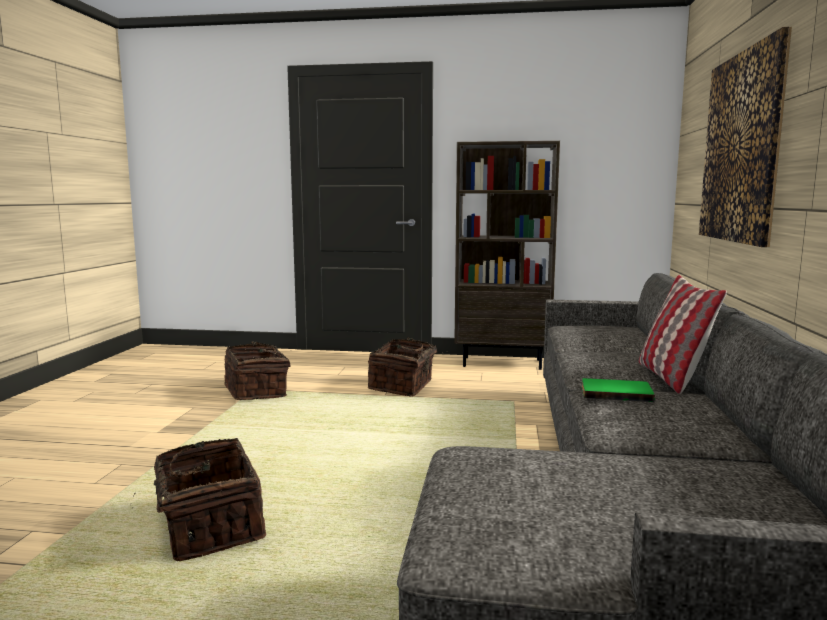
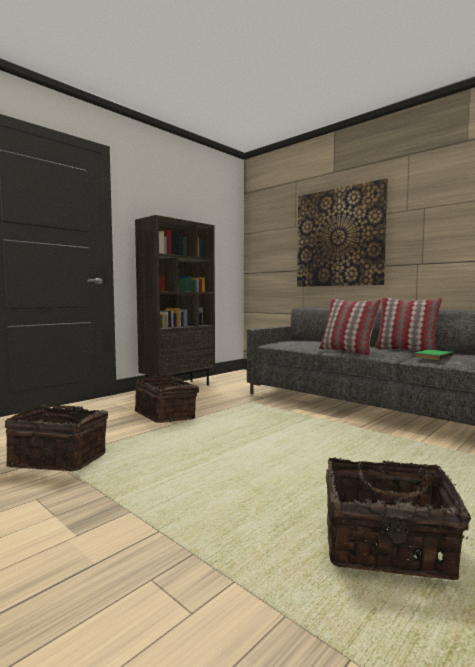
camera: 55 degrees left, 5 degrees down
(585, 357) = (347, 351): none -> pillow

